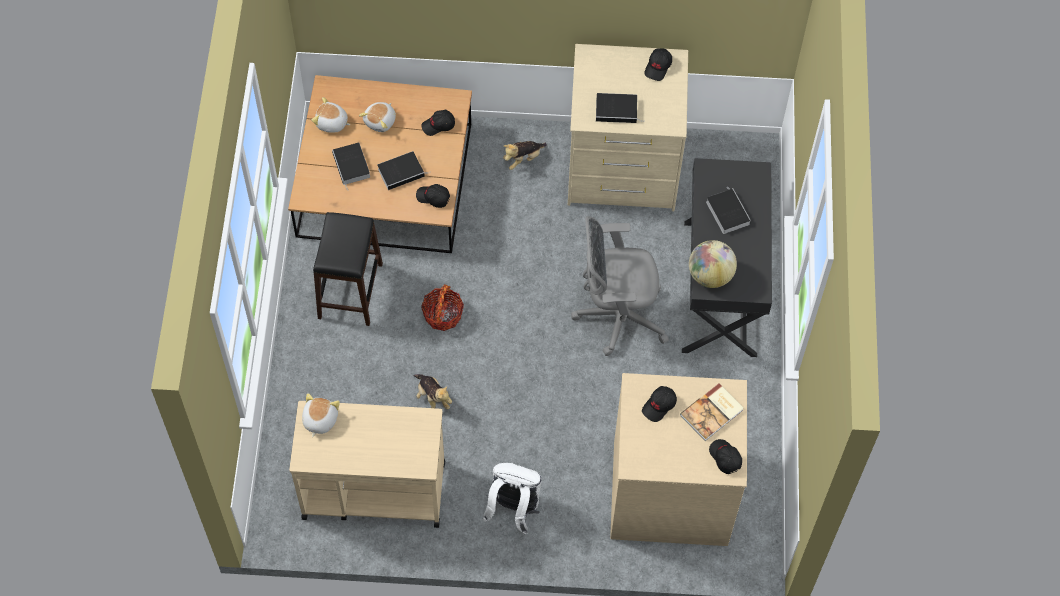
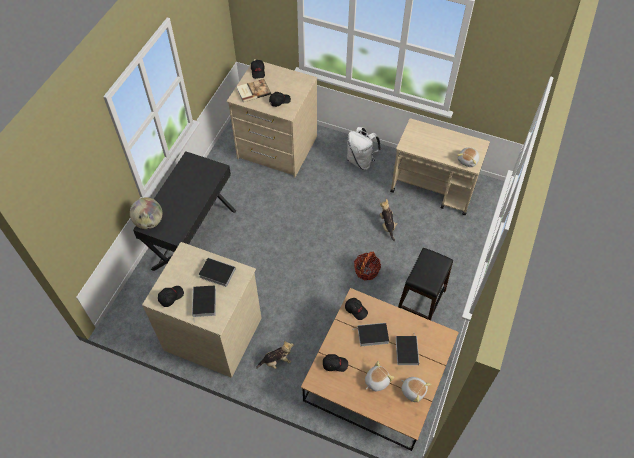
camera: 160 degrees left, 5 degrees down
(616, 316) = (263, 240): grey office chair -> none
(710, 275) = (211, 174): globe -> globe (149, 222)
(726, 212) = (179, 207): book -> book (204, 303)

